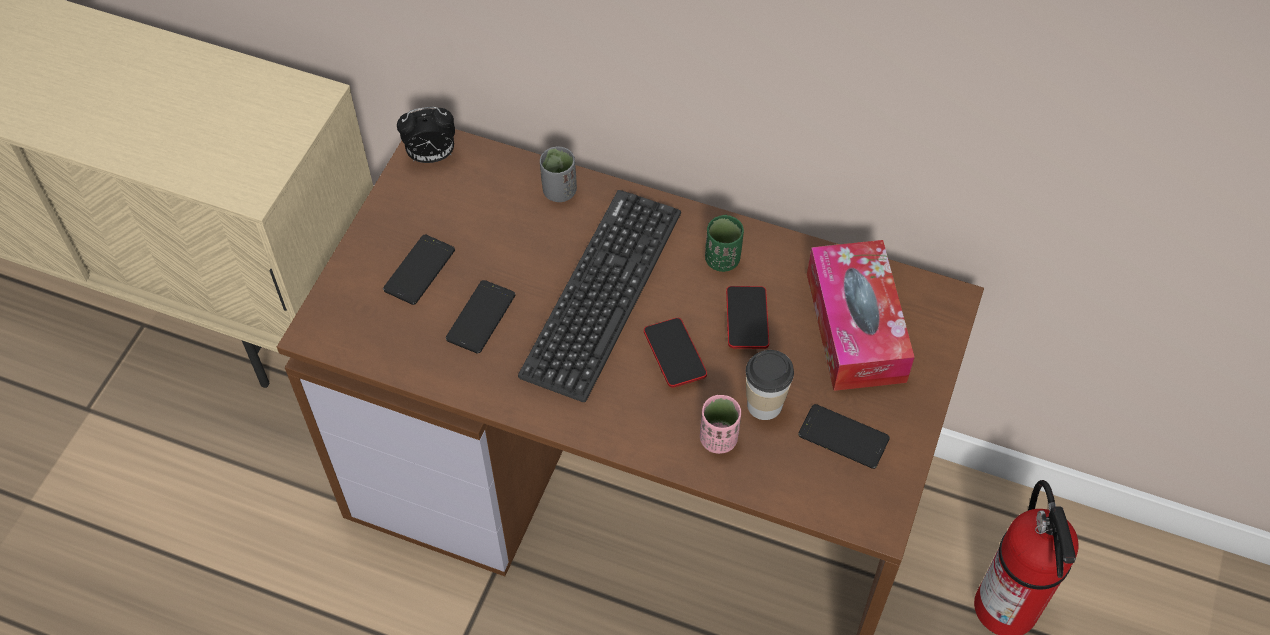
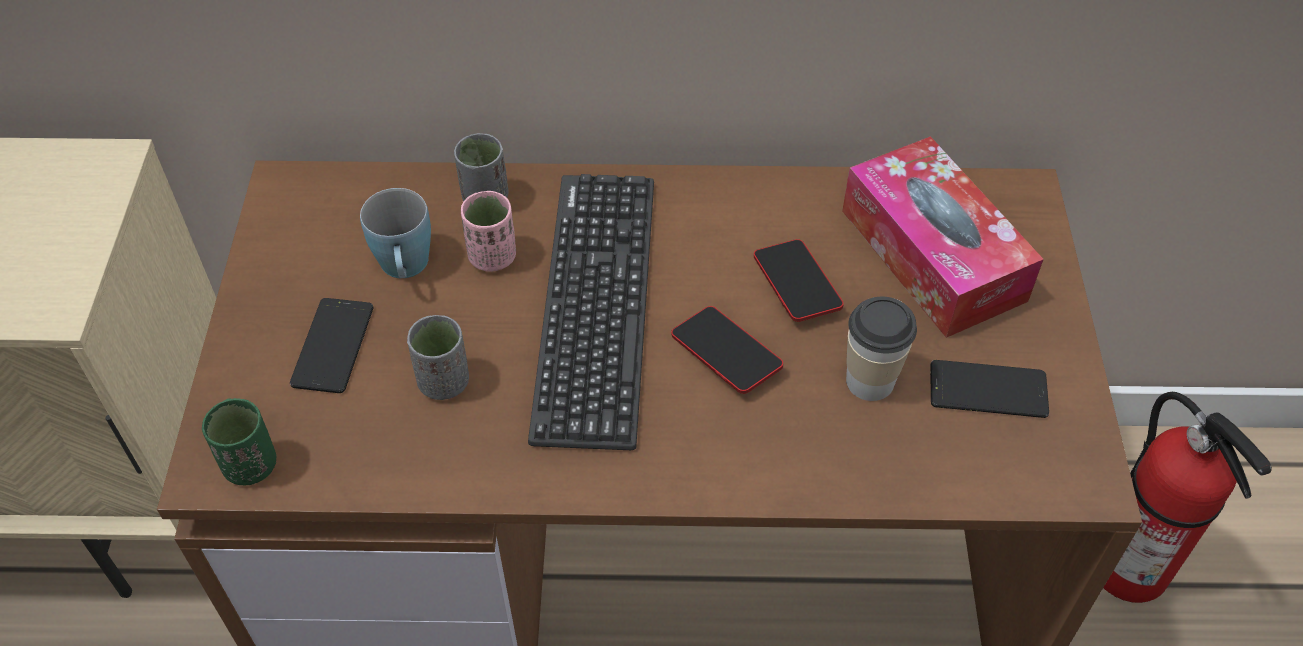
camera: 20 degrees left, 5 degrees down
(431, 156) = (295, 201): alarm clock -> none
(481, 317) = (444, 382): phone -> grey cup
(486, 229) = (405, 270): none -> blue mug
(718, 438) = (833, 442): pink cup -> pink cup (492, 256)
(722, 259) = (731, 222): green cup -> green cup (250, 465)

